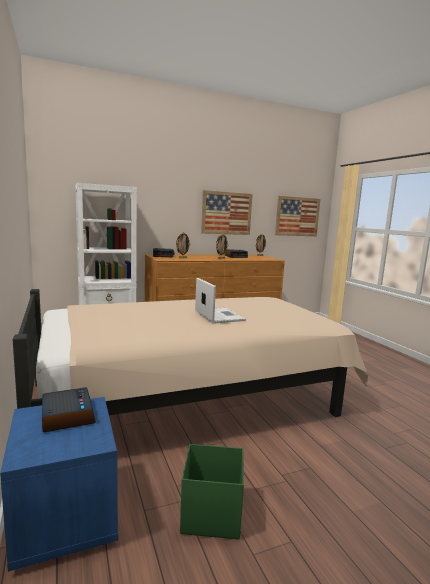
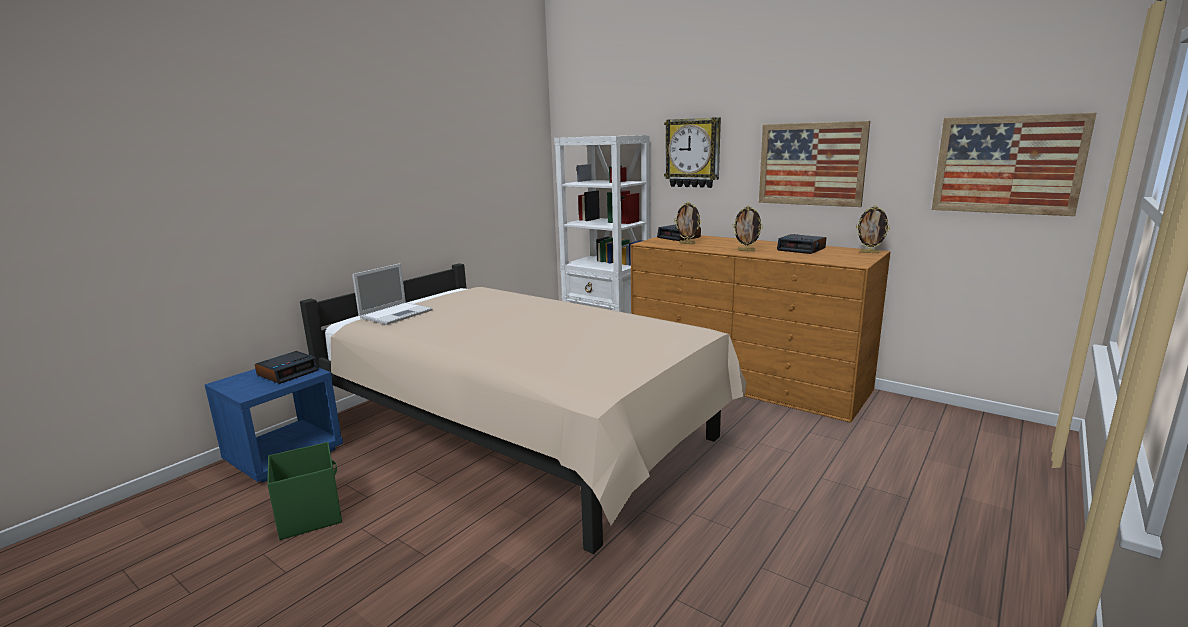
camera: 60 degrees right, 5 degrees up
(159, 203) = (693, 153): none -> wall clock
(218, 315) = (526, 332): laptop -> laptop (397, 313)

